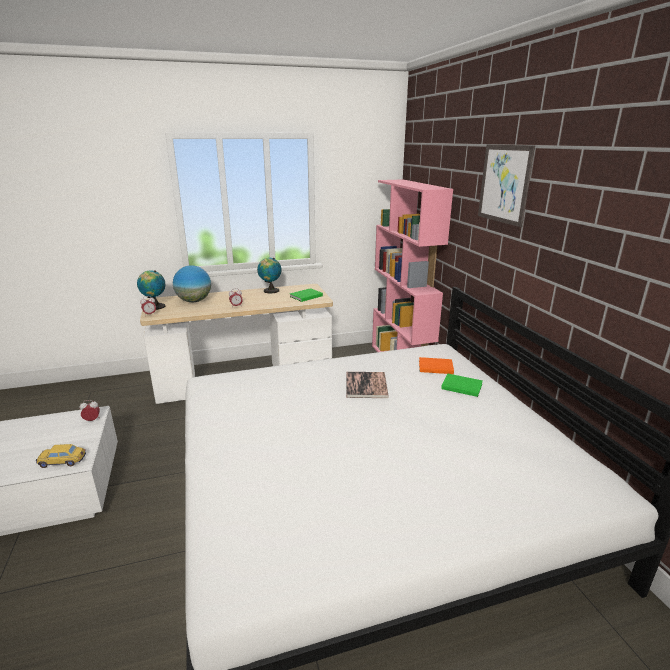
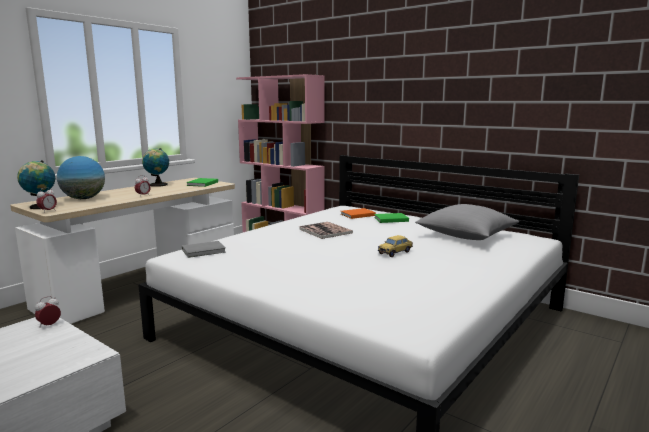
camera: 35 degrees left, 10 degrees down
(62, 462) = (69, 358): toy car -> toy car (395, 253)
(232, 382) = (205, 251): none -> grey book
(504, 184) = (380, 63): picture -> none
(511, 449) = (466, 235): none -> grey pillow

